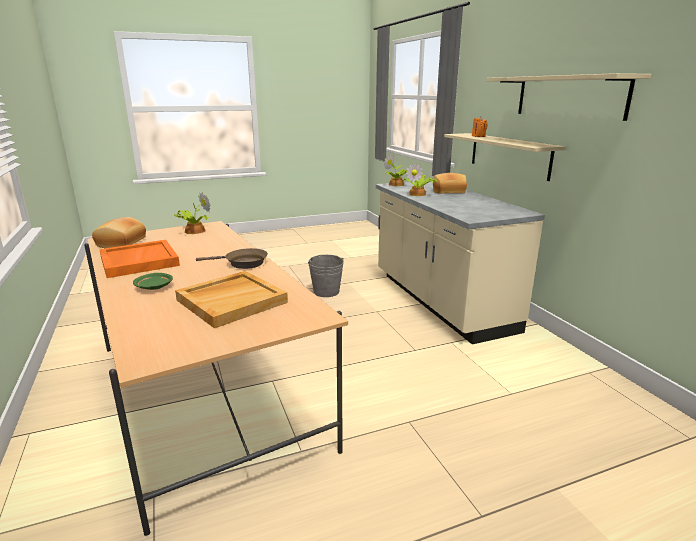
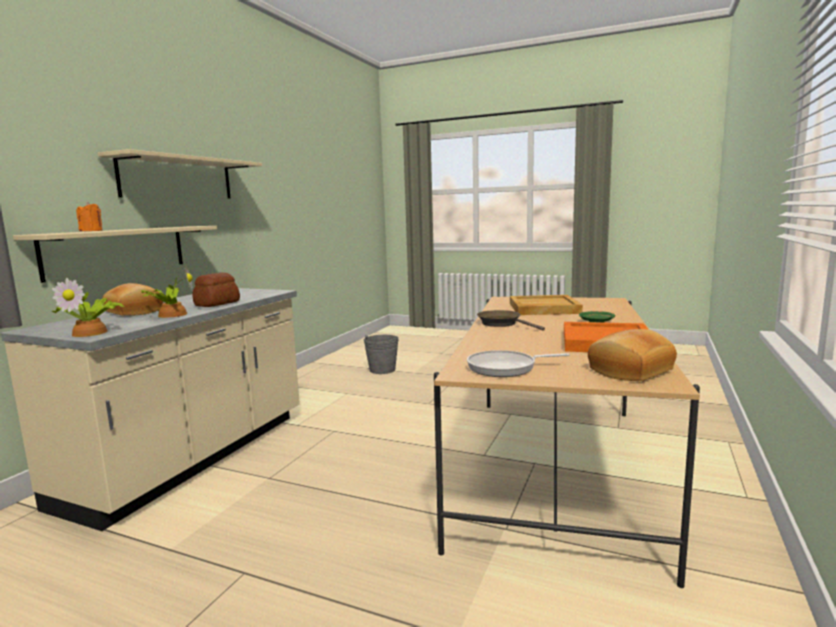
camera: 135 degrees left, 10 degrees down
(193, 231) = (505, 368): potted plant -> frying pan
(326, 291) = (237, 545): grey bucket -> grey bucket (382, 370)
(440, 202) = (216, 304): none -> bread

